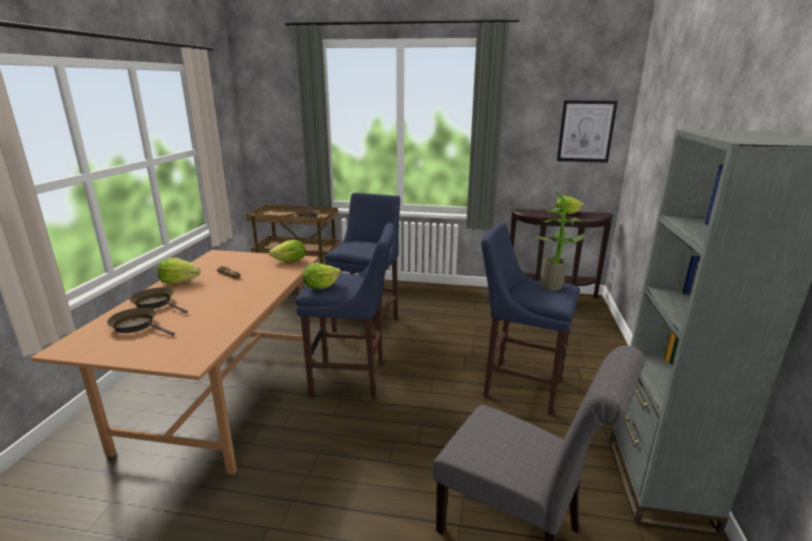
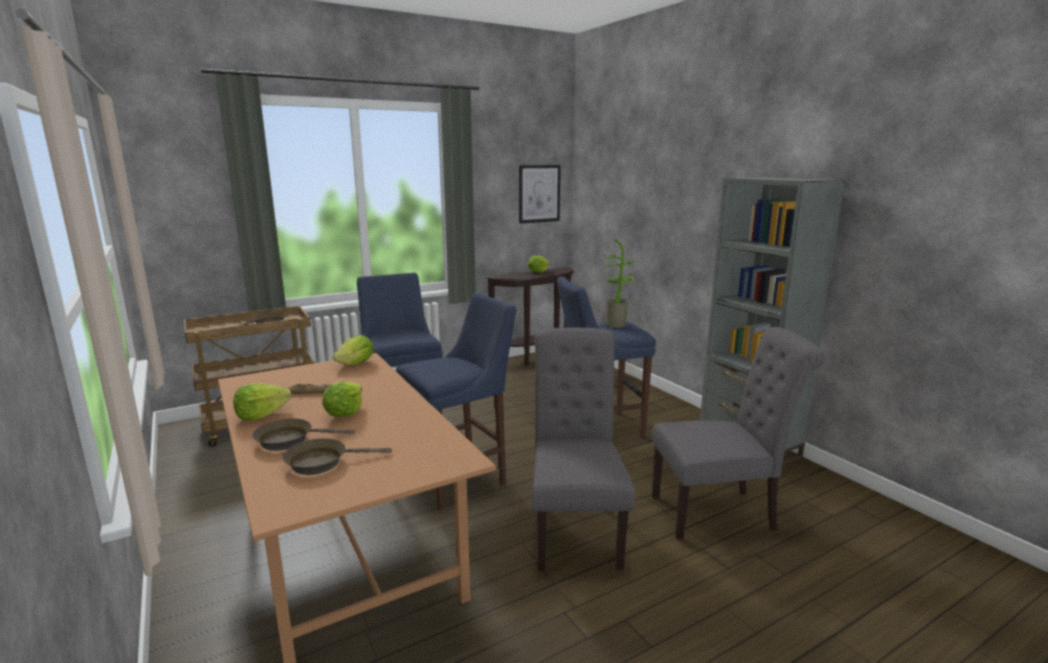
camera: 40 degrees left, 5 degrees down
(320, 287) = (440, 373): lettuce -> lettuce (344, 413)
(370, 465) = (574, 528): none -> grey chair

